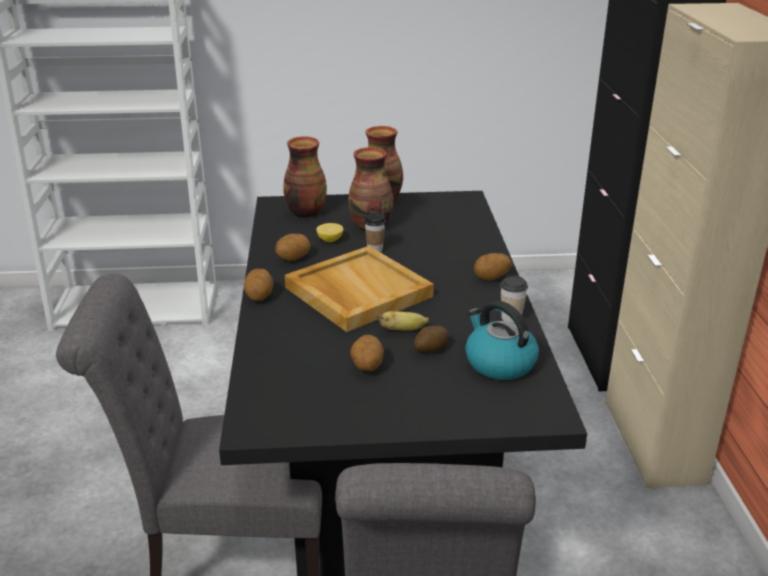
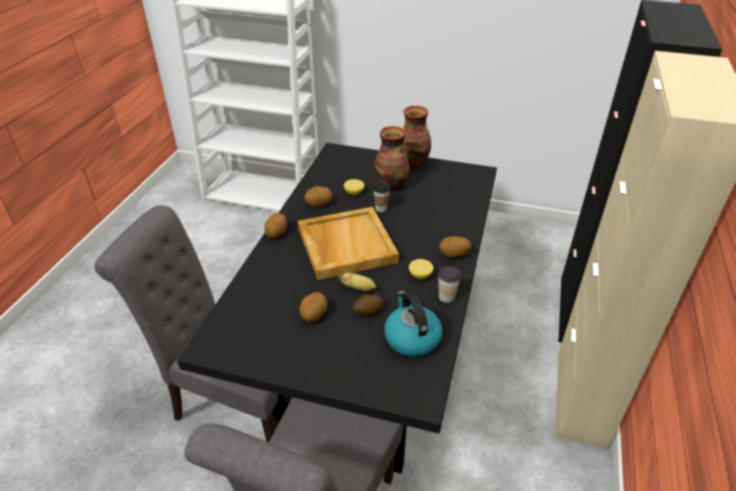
camera: 20 degrees right, 10 degrees up
(305, 212) = (351, 163): vase -> none
(467, 304) = (420, 275): none -> lemon

